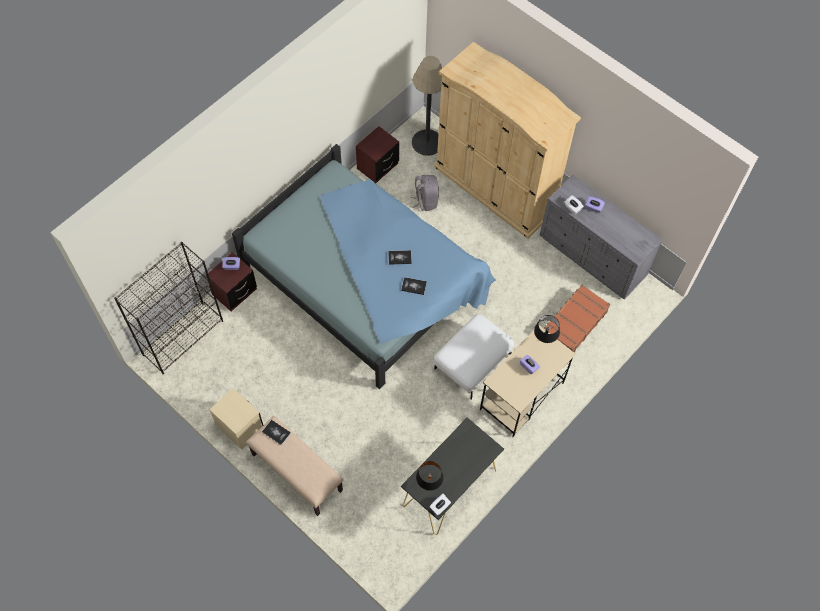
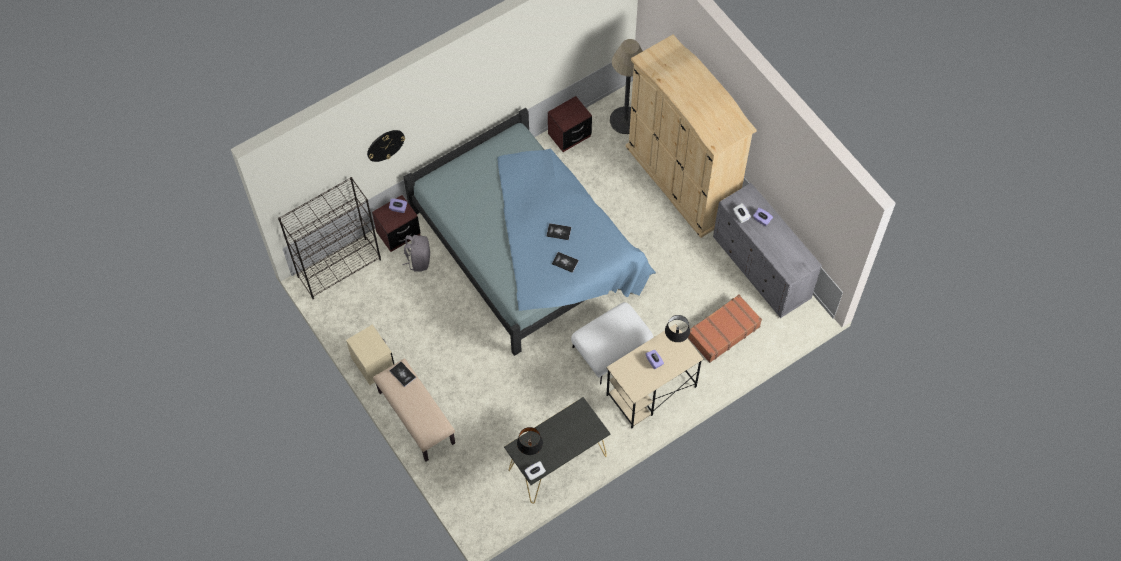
camera: 15 degrees right, 0 degrees up
(210, 202) = (385, 145): none -> wall clock
(425, 201) = (608, 180): grey backpack -> grey backpack (418, 260)

